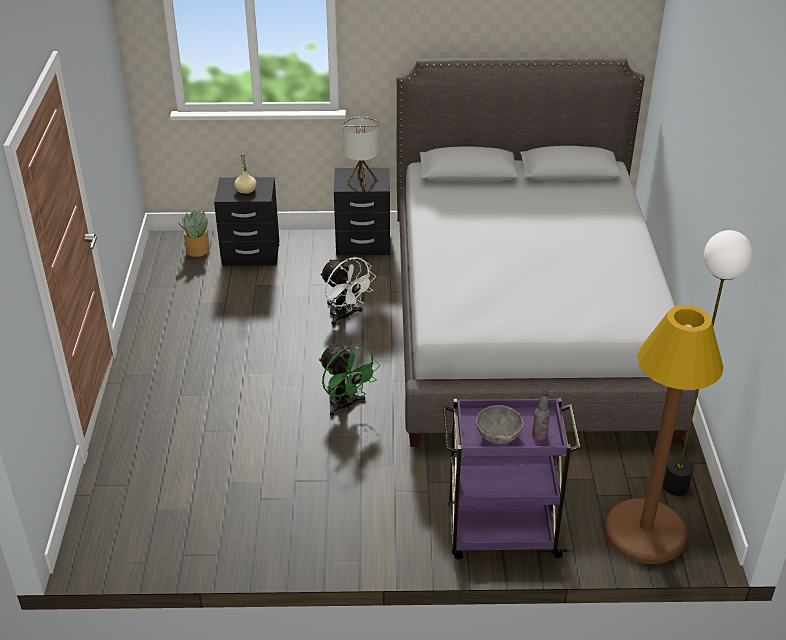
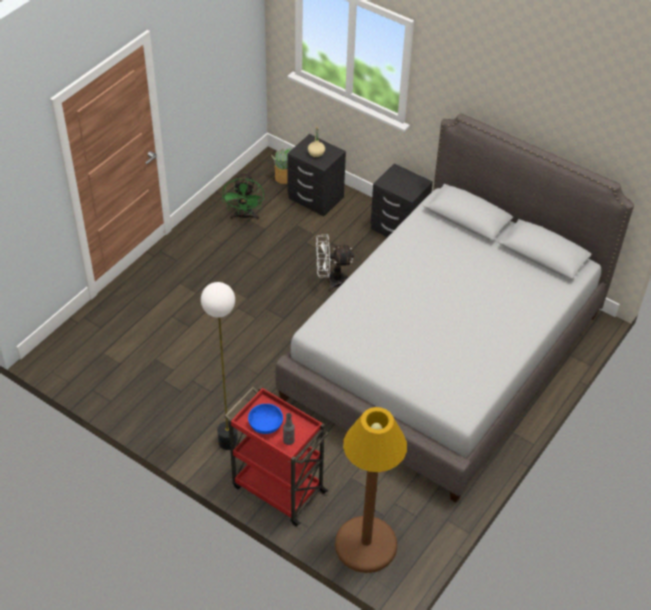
camera: 35 degrees right, 10 degrees up
(345, 316) = (331, 281): white fan -> white fan turned 90 degrees clockwise
(346, 405) = (269, 347): green fan -> green fan (244, 216)
(362, 181) = (400, 184): table lamp -> none
(498, 435) = (265, 425): grey bowl -> blue bowl
(500, 533) = (277, 488): purple cart -> red cart
(675, 486) = (419, 529): floor lamp -> floor lamp (227, 442)

